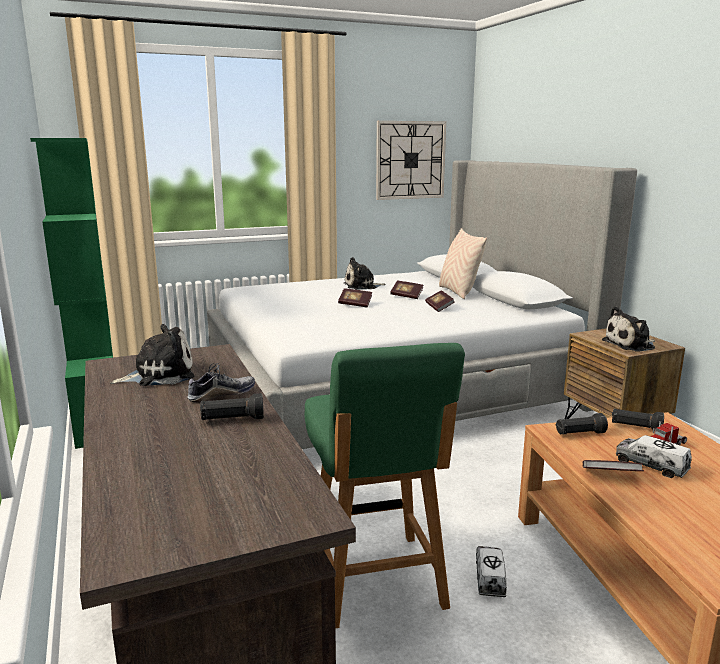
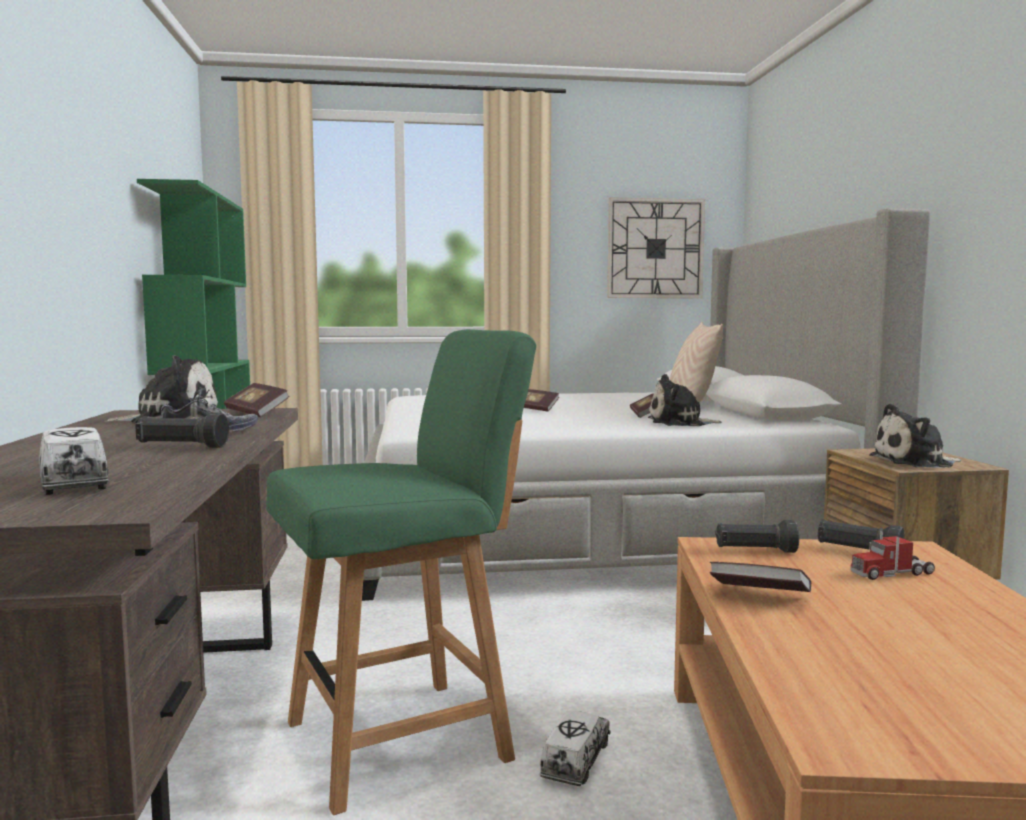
camera: 15 degrees right, 10 degrees down
(362, 286) = (566, 398): plush toy -> plush toy (679, 423)
(376, 581) = (403, 739): green chair -> green chair turned 120 degrees counterclockwise
(406, 296) = (614, 406): book -> book (257, 413)
(651, 465) = (845, 592): toy truck -> toy truck (74, 482)

